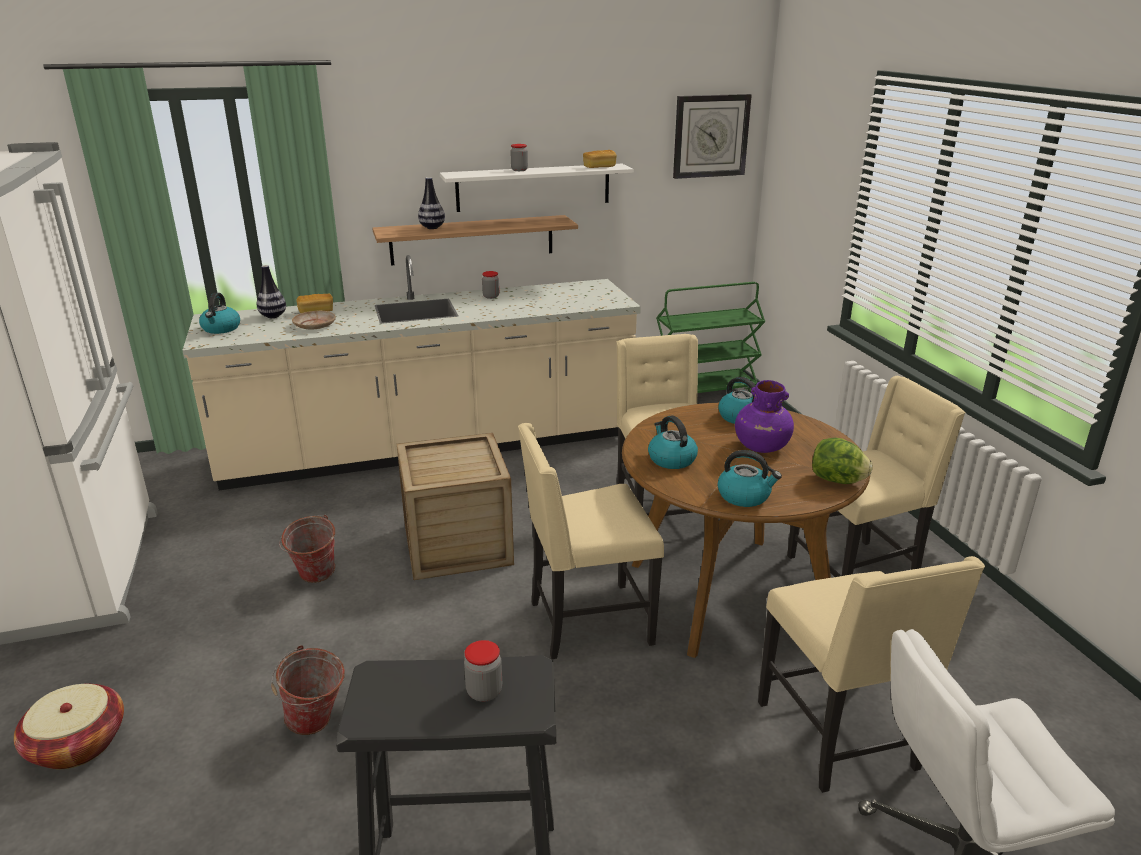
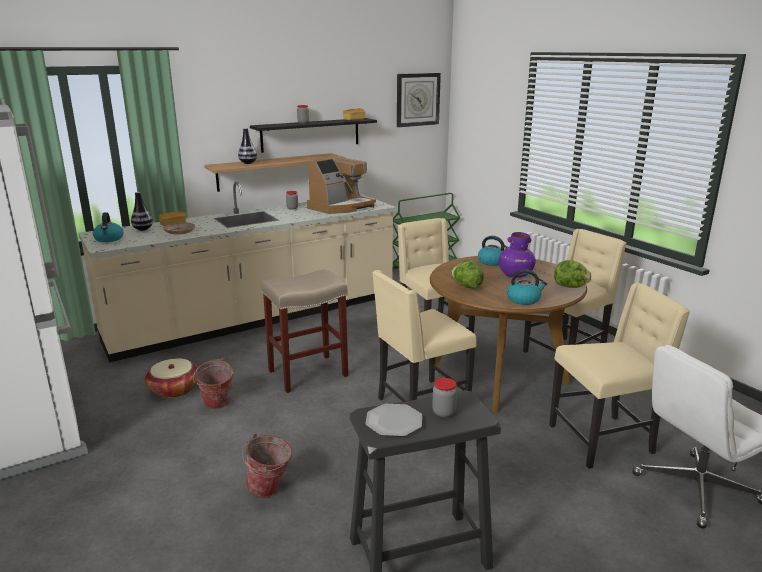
camera: 15 degrees left, 5 degrees down
(77, 744) = (93, 534): basket -> basket (174, 389)
(402, 694) = (394, 421): none -> plate
(457, 545) = (308, 373): crate -> beige stool
(533, 187) = (311, 134): white shelf -> black shelf
(559, 300) = (341, 207): none -> coffee machine
(671, 459) = (467, 286): kettle -> lettuce
(840, 737) = (603, 440): beige chair -> beige chair turned 75 degrees counterclockwise

